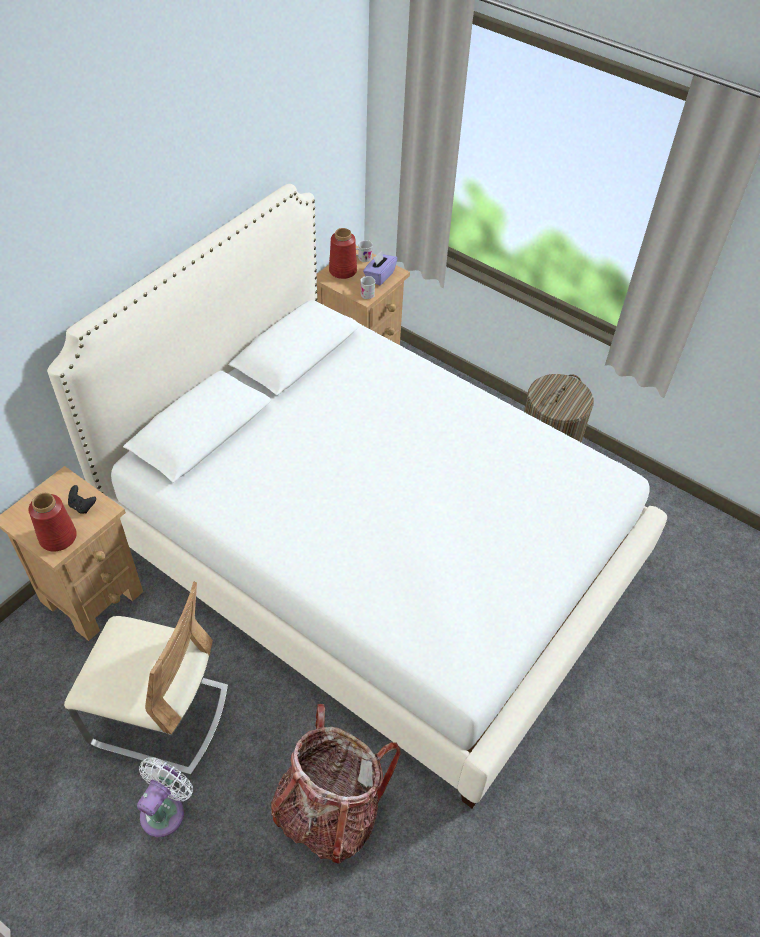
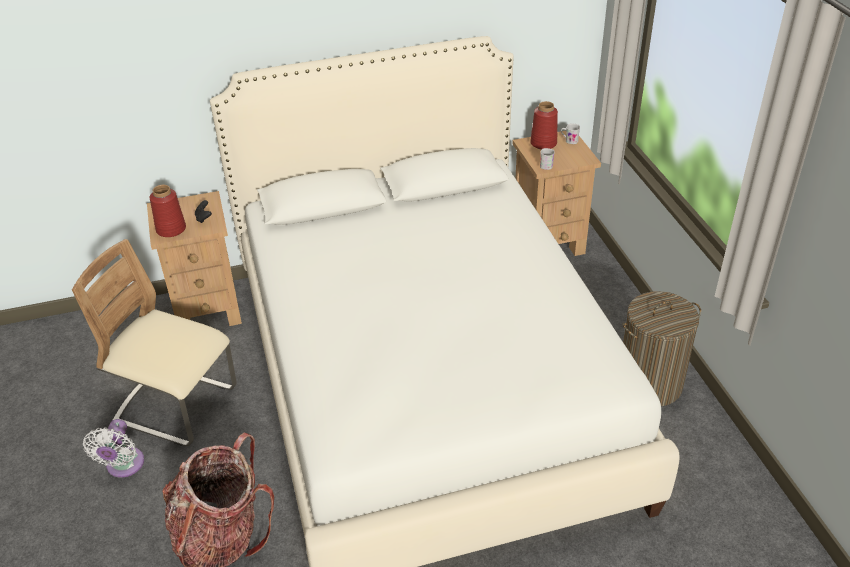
camera: 40 degrees right, 10 degrees down
(159, 716) = (176, 406): beige chair -> beige chair turned 150 degrees clockwise
(165, 810) = (123, 466): white fan -> white fan turned 120 degrees clockwise
(379, 276) = (570, 157): purple tissue box -> none

